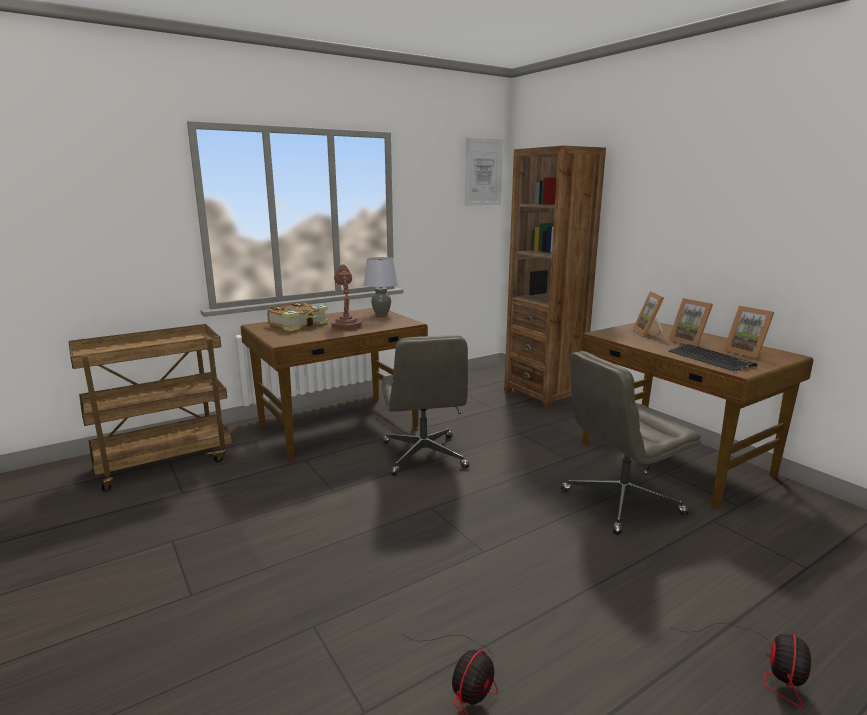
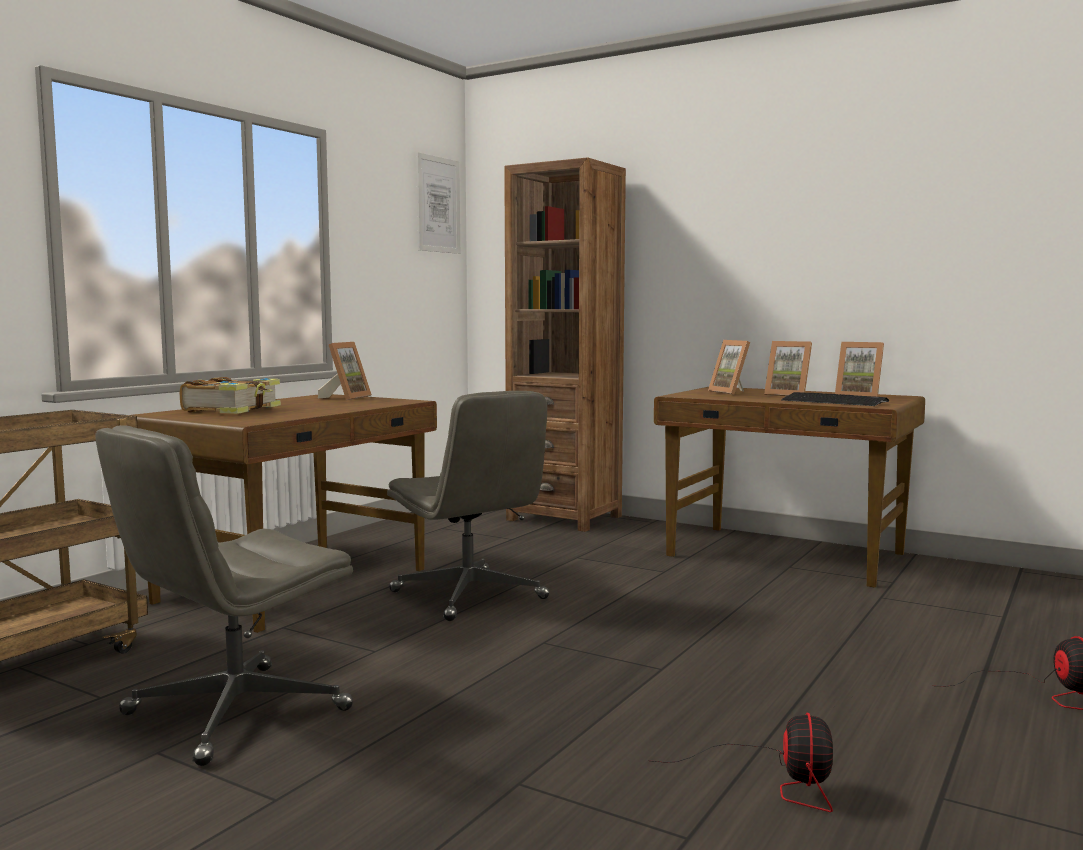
camera: 25 degrees left, 10 degrees down
(346, 326) = (316, 407): brown table lamp -> none
(381, 314) = (346, 397): grey table lamp -> picture frame
(620, 503) = (770, 599): grey office chair -> grey office chair (234, 713)

